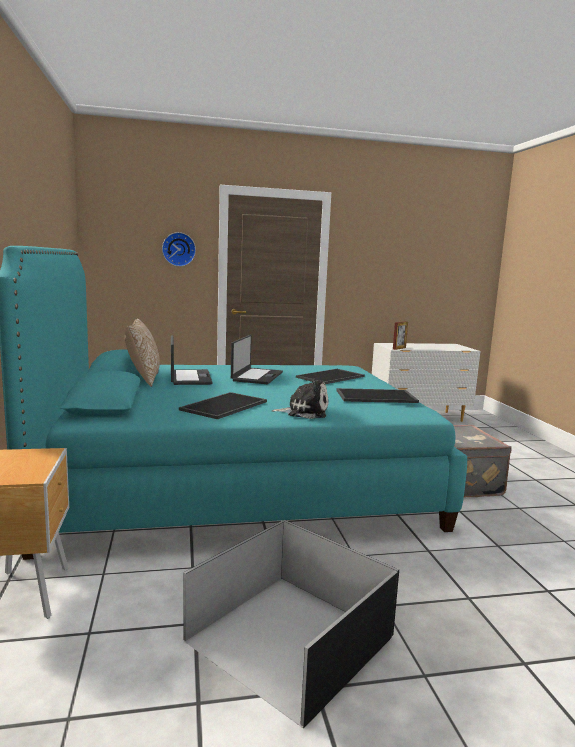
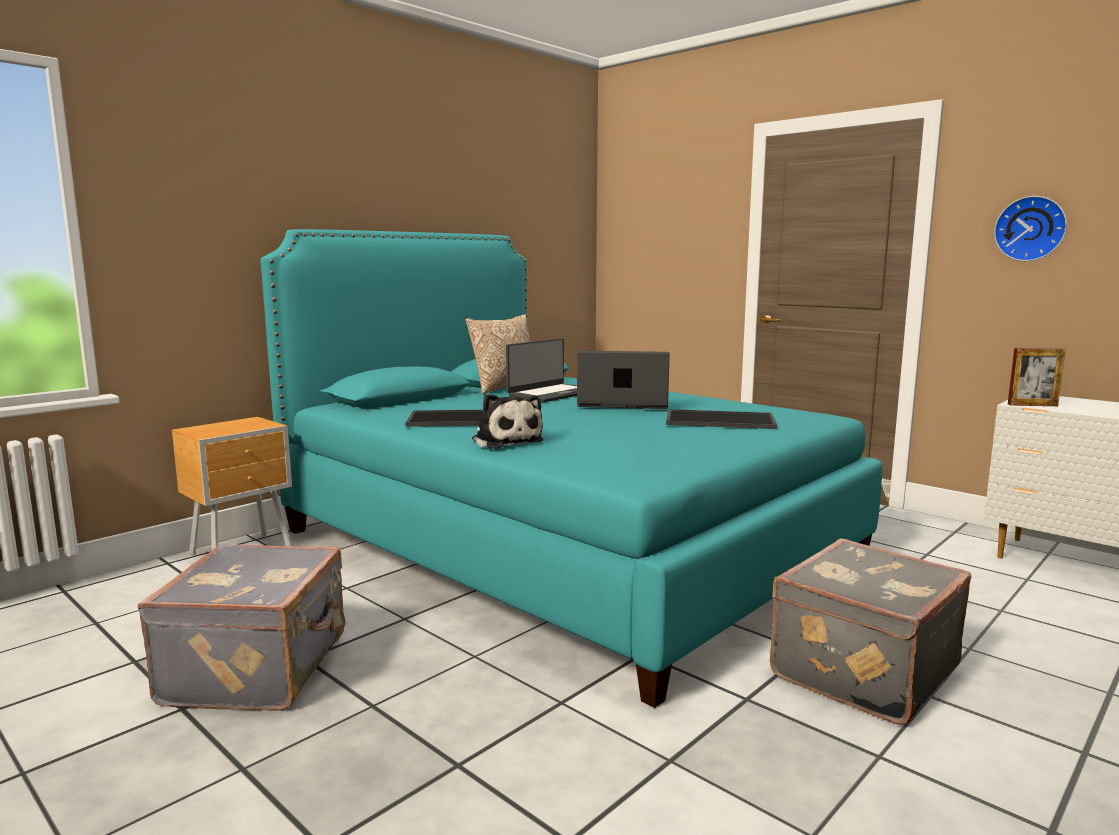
camera: 55 degrees right, 0 degrees up
(179, 249) = (699, 228): wall clock -> wall clock (1030, 229)
(256, 376) = (623, 403): laptop -> laptop turned 150 degrees counterclockwise
(287, 637) = (260, 669): black storage box -> grey suitcase
(376, 396) = (658, 447): tray -> none

